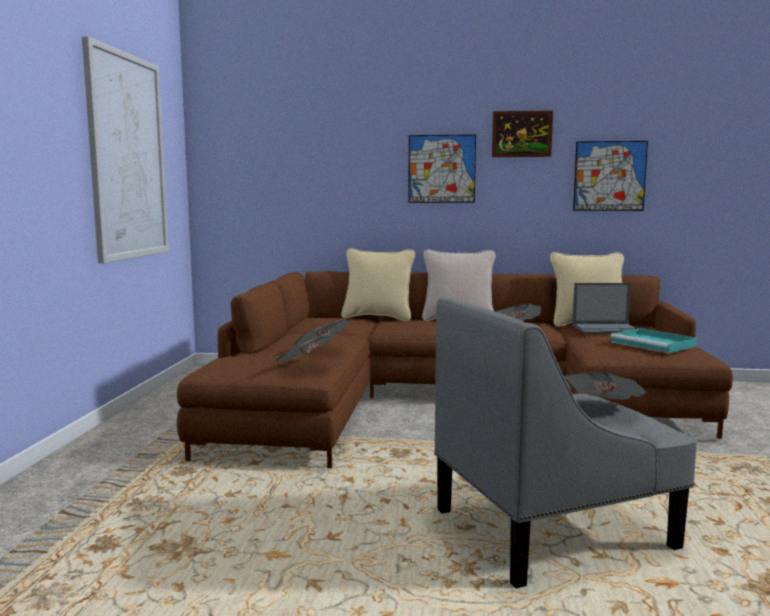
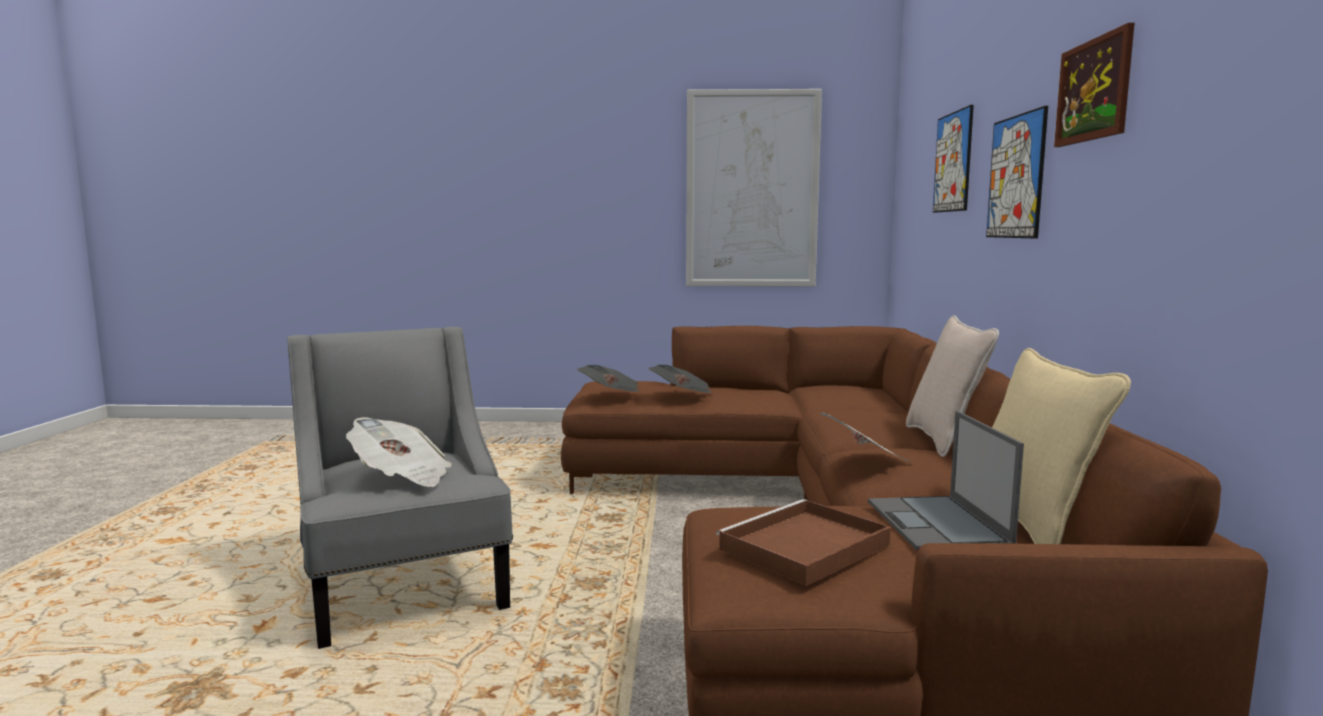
camera: 85 degrees right, 0 degrees up
(378, 317) = (905, 408): beige pillow -> none
(609, 176) = (1208, 168): picture -> picture (952, 162)
(654, 344) = (803, 548): turquoise tray -> brown tray

